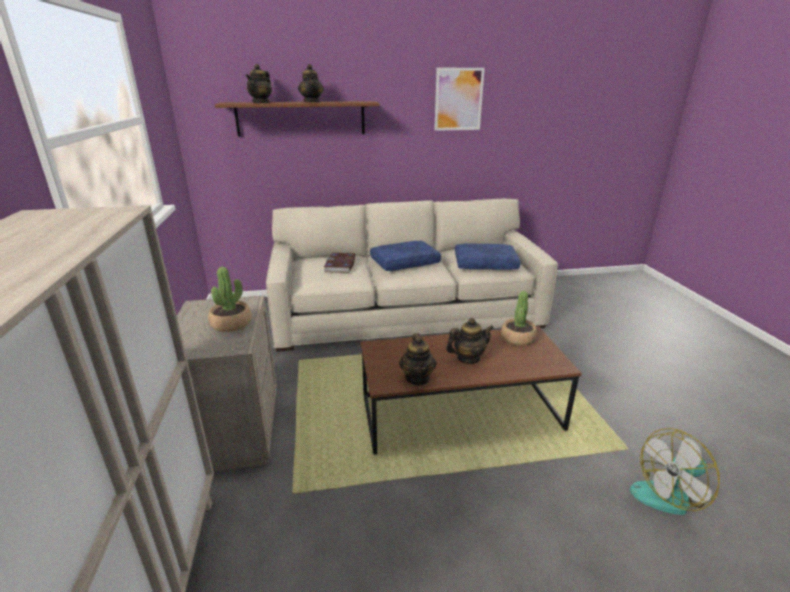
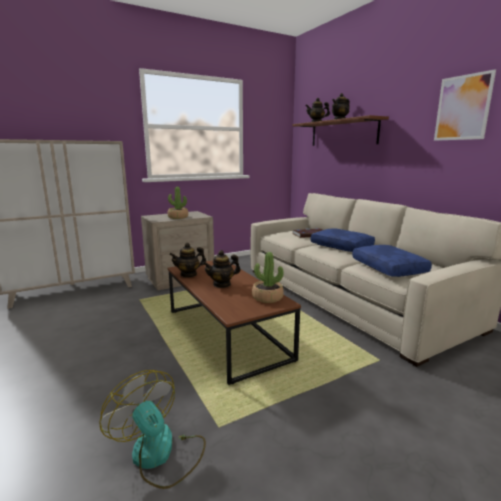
camera: 70 degrees right, 10 degrees down
(468, 358) = (222, 284): teapot -> teapot turned 105 degrees clockwise

